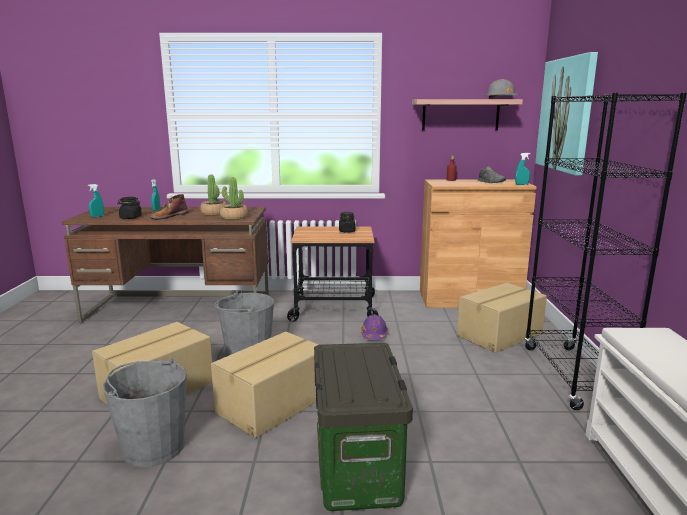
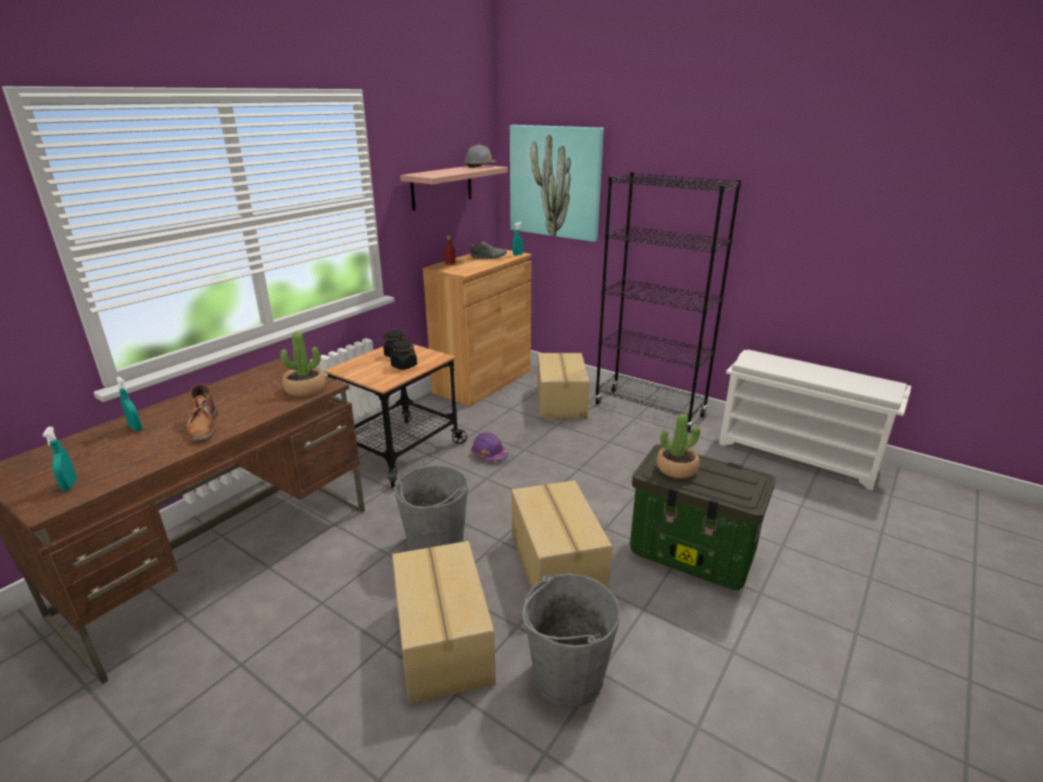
camera: 55 degrees left, 10 degrees up
(130, 217) = (147, 457): black jar -> black jar (404, 366)
(214, 213) = (254, 395): potted plant -> potted plant (676, 468)

